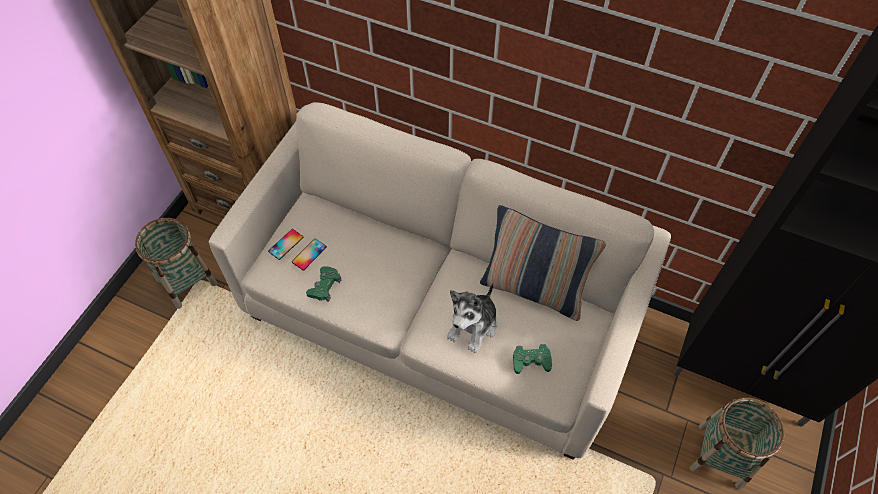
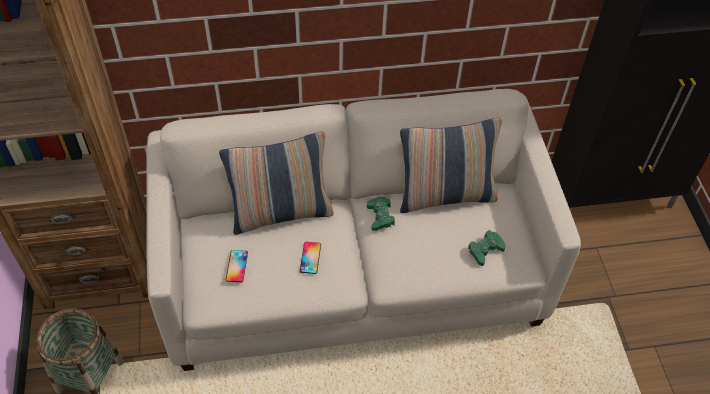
camera: 35 degrees left, 5 degrees down
(286, 244) = (206, 269): phone -> phone (310, 257)
(324, 286) = (272, 285): green game controller -> green game controller (380, 216)
(378, 228) = (281, 213): none -> pillow
(473, 325) = (421, 248): plush toy -> none
(720, 455) = (636, 260): basket -> none

